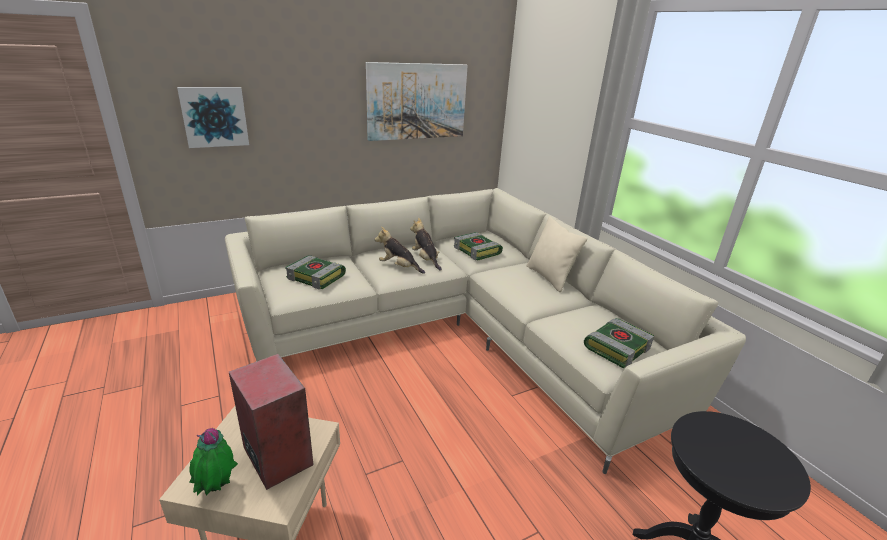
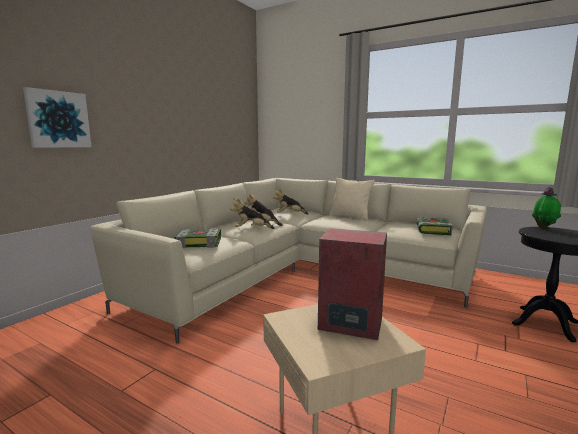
camera: 30 degrees left, 15 degrees down
(217, 489) = (344, 354): potted plant -> potted plant (544, 227)
(417, 101) = (209, 120): picture -> none
(477, 251) = (289, 215): book -> plush toy

